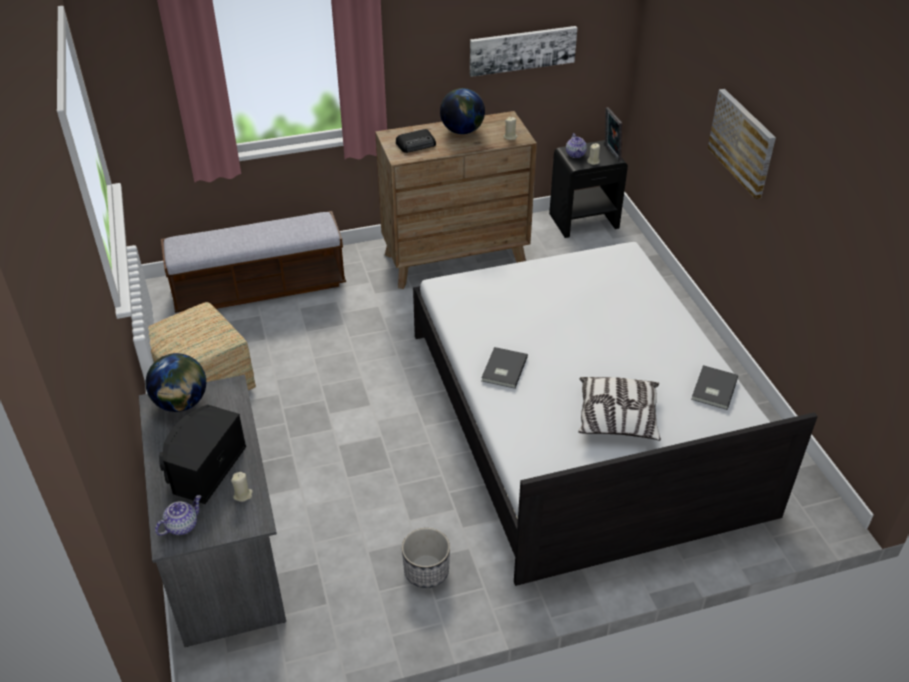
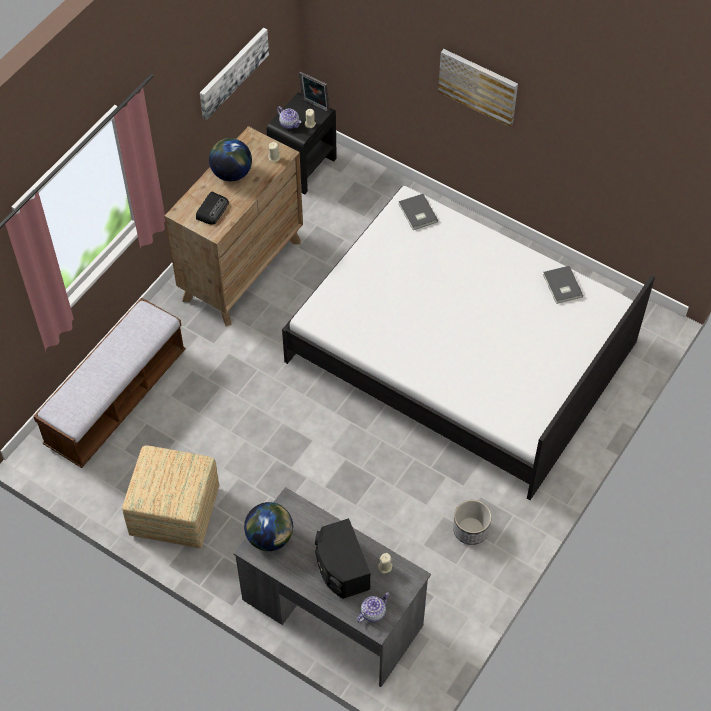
camera: 40 degrees left, 15 degrees up
(182, 525) = (373, 612): teapot -> teapot turned 45 degrees clockwise
(503, 369) = (423, 359): grey book -> grey book (417, 213)
(617, 418) = (526, 348): pillow -> none

